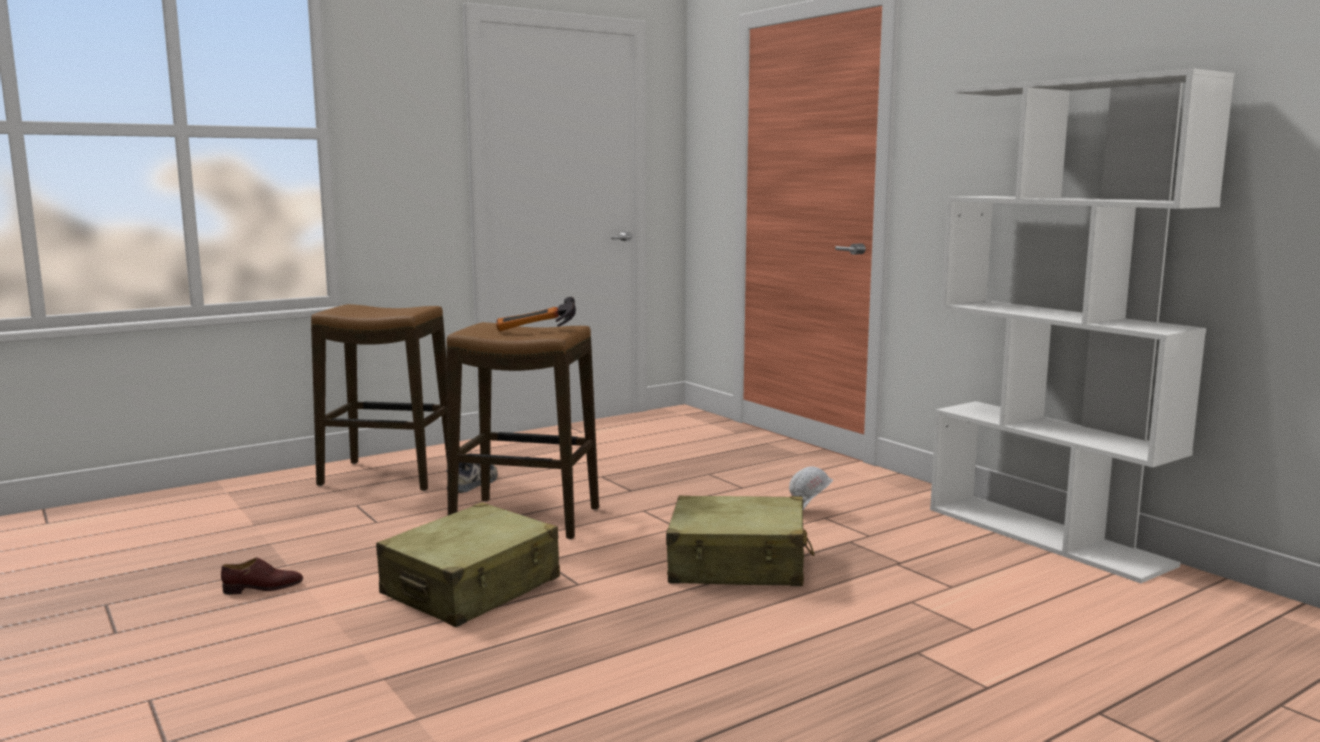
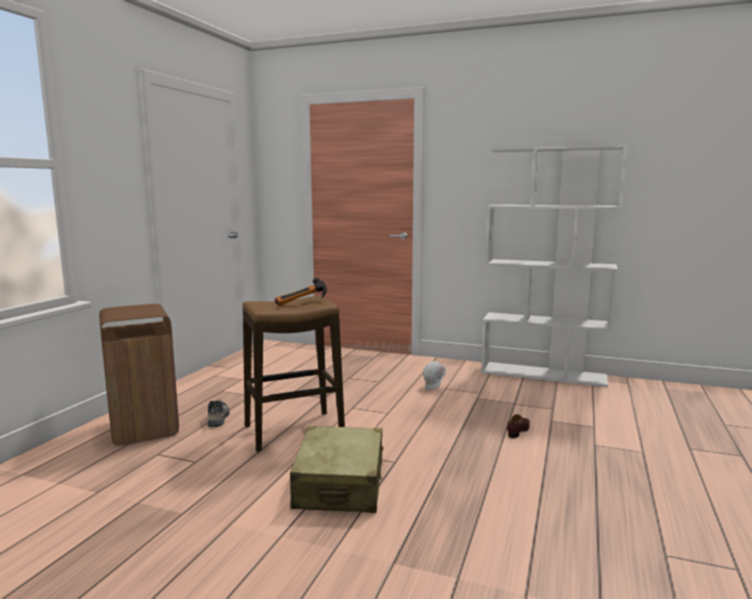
camera: 35 degrees left, 0 degrees up
(263, 588) = (195, 536): brown shoe -> brown shoe (519, 430)
(388, 476) = (144, 427): stool -> brown trash can
(738, 565) = (452, 425): beige suitcase -> none

